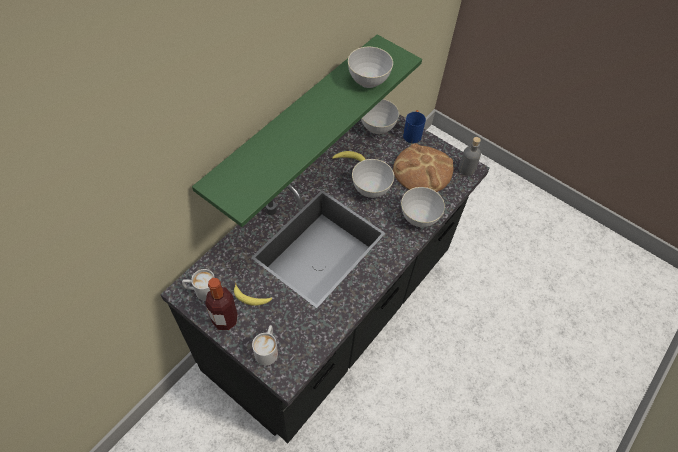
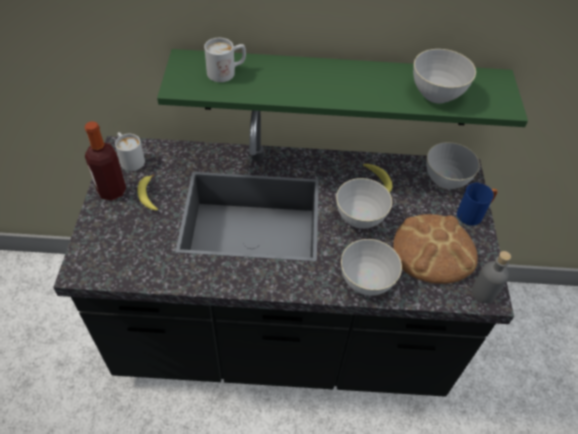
camera: 55 degrees right, 5 degrees down
(267, 349) = (102, 239): white mug -> white mug (227, 72)

